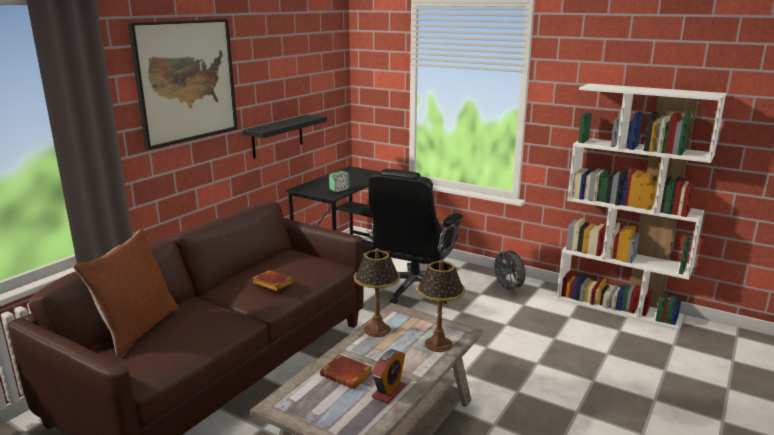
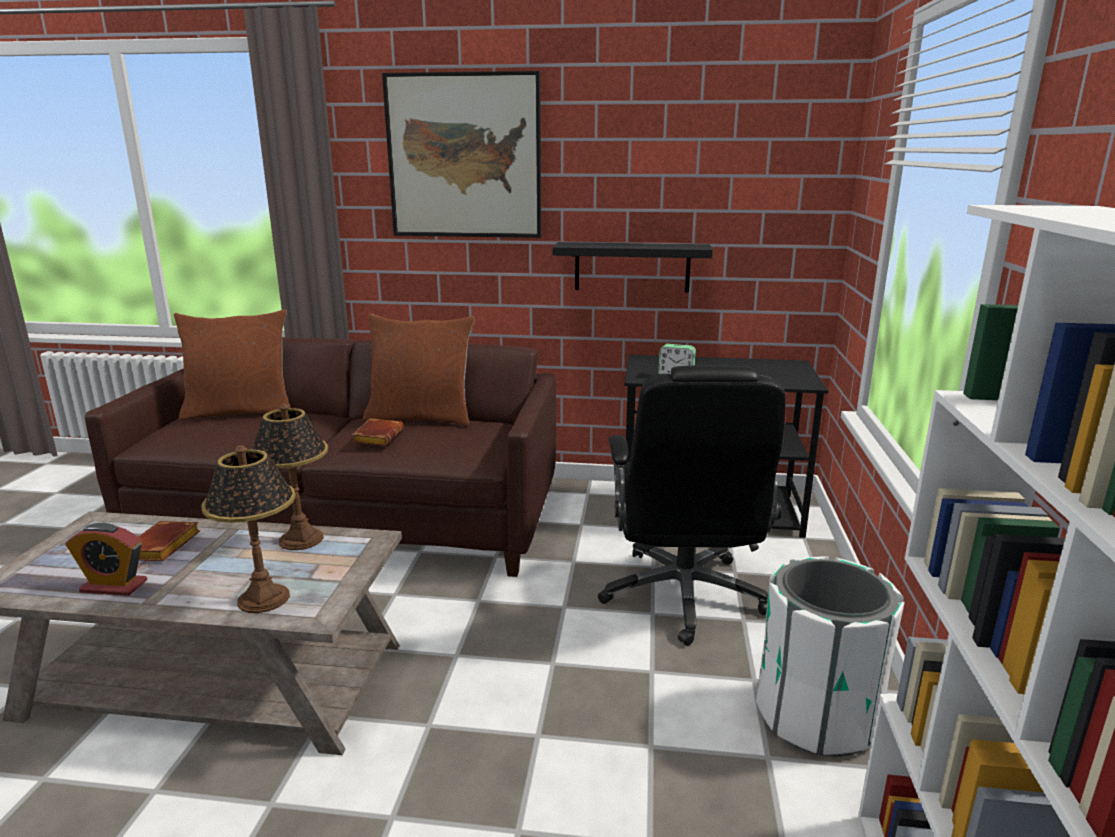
camera: 65 degrees right, 0 degrees up
(251, 268) = (421, 417): none -> brown pillow
(413, 289) = (683, 596): black office chair -> black office chair turned 90 degrees counterclockwise
(508, 289) = (817, 716): grey fan -> white trash can

